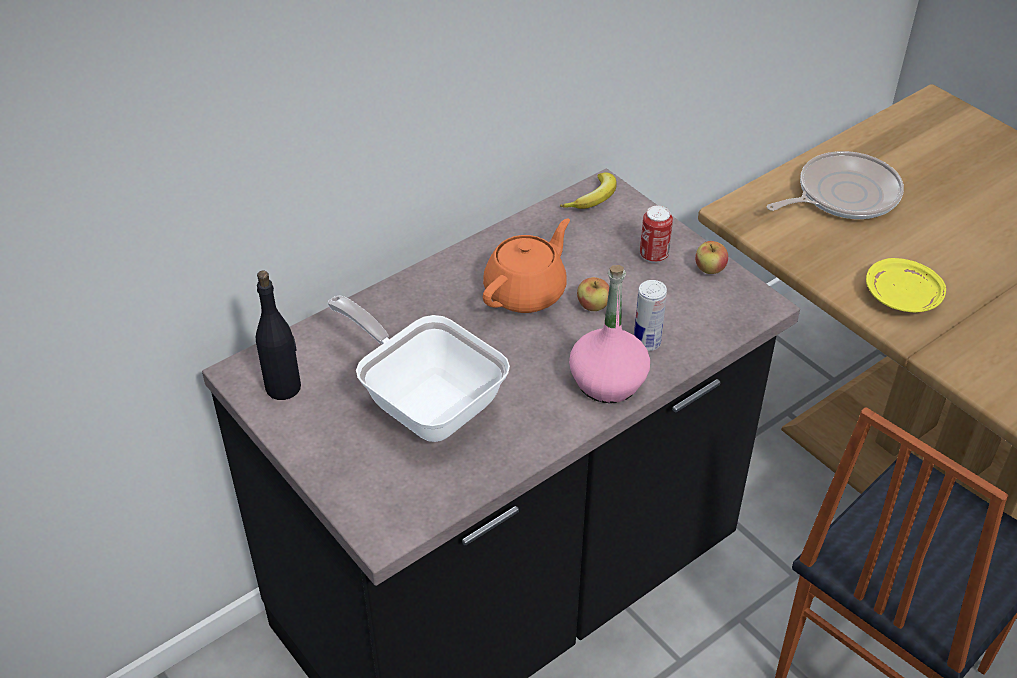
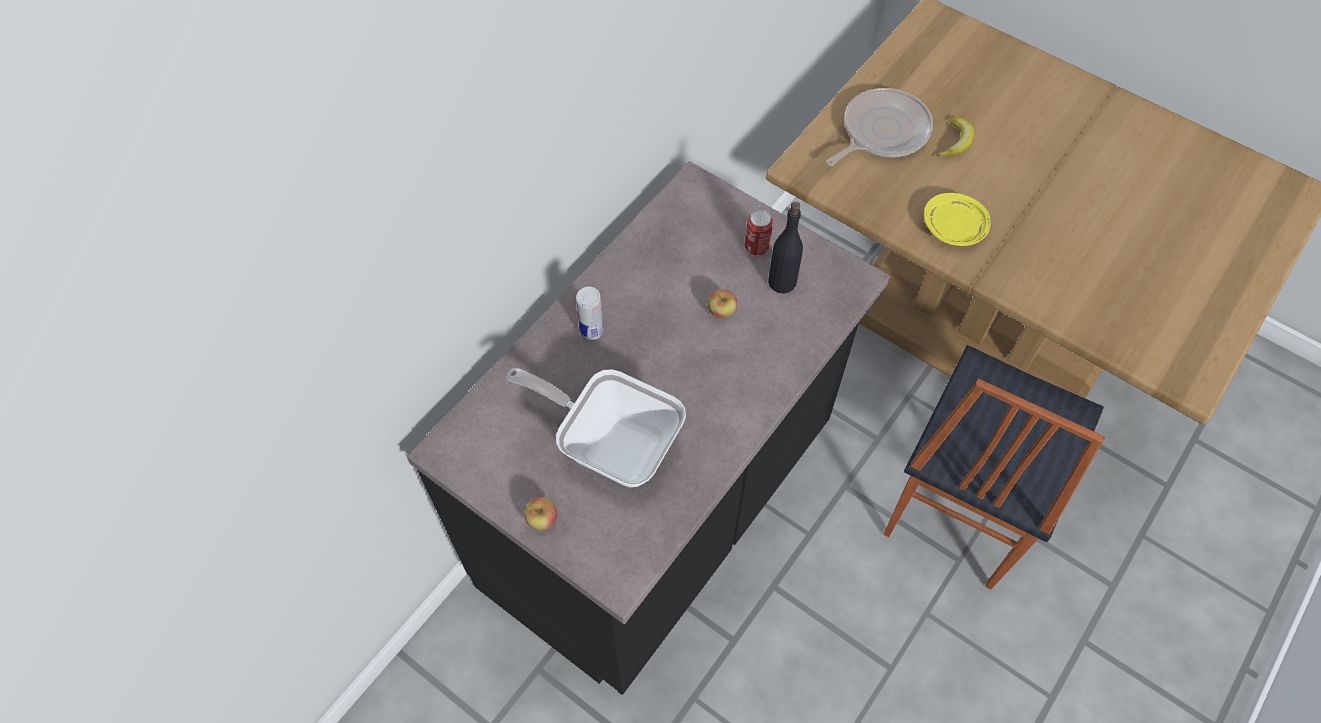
camera: 15 degrees left, 15 degrees up
(284, 387) = (485, 457): black bottle -> black bottle (782, 281)
(526, 292) = (661, 310): orange teapot -> none
(594, 198) = (688, 197): banana -> banana (956, 142)
(607, 382) = (756, 386): pink bottle -> none
(647, 343) = (776, 339): can -> can (591, 331)
(710, 269) = (807, 252): apple -> apple (542, 519)

